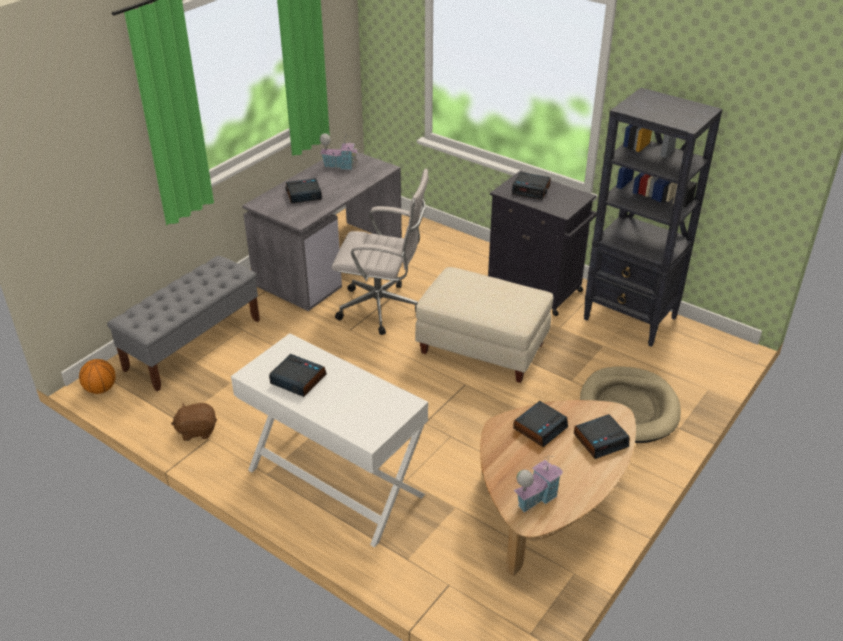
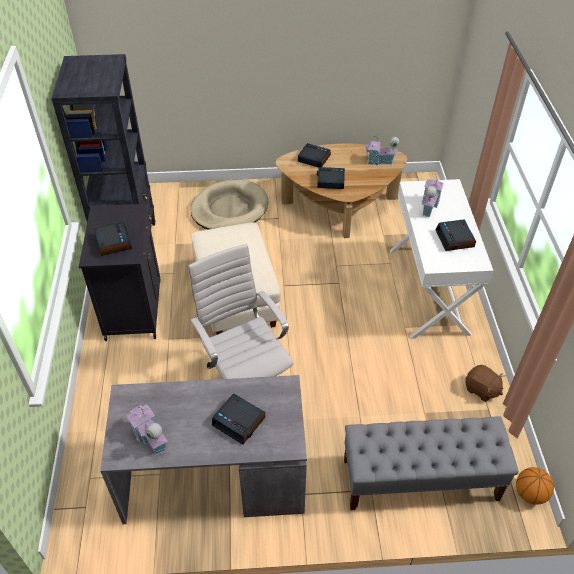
camera: 130 degrees left, 10 degrees up
(363, 395) = (428, 206): none -> toy house

